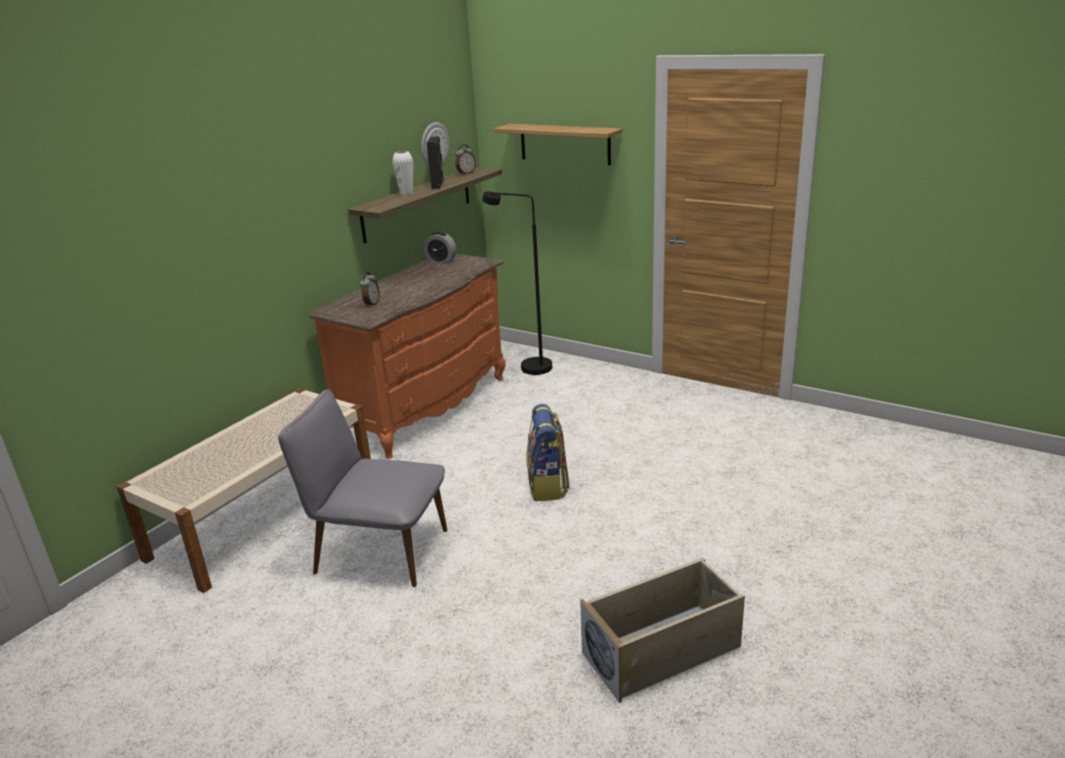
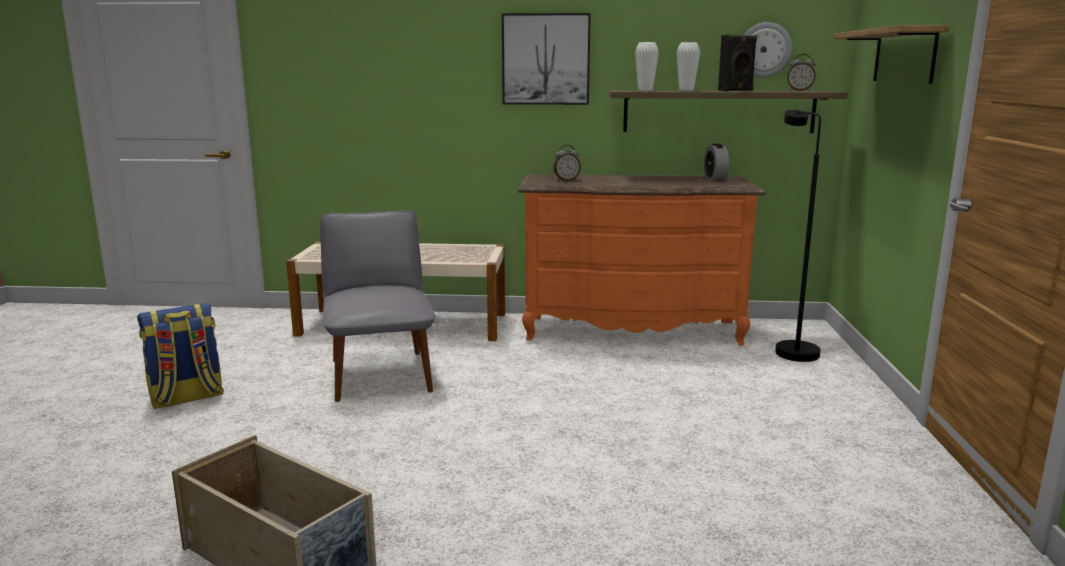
camera: 60 degrees right, 10 degrees down
(296, 194) = (546, 59): none -> picture
(385, 202) = (645, 90): none -> white vase
(548, 486) = (554, 419): backpack -> backpack (186, 398)

